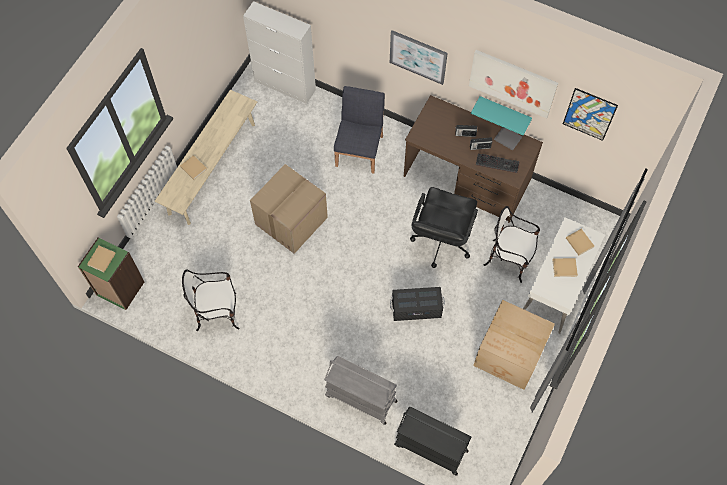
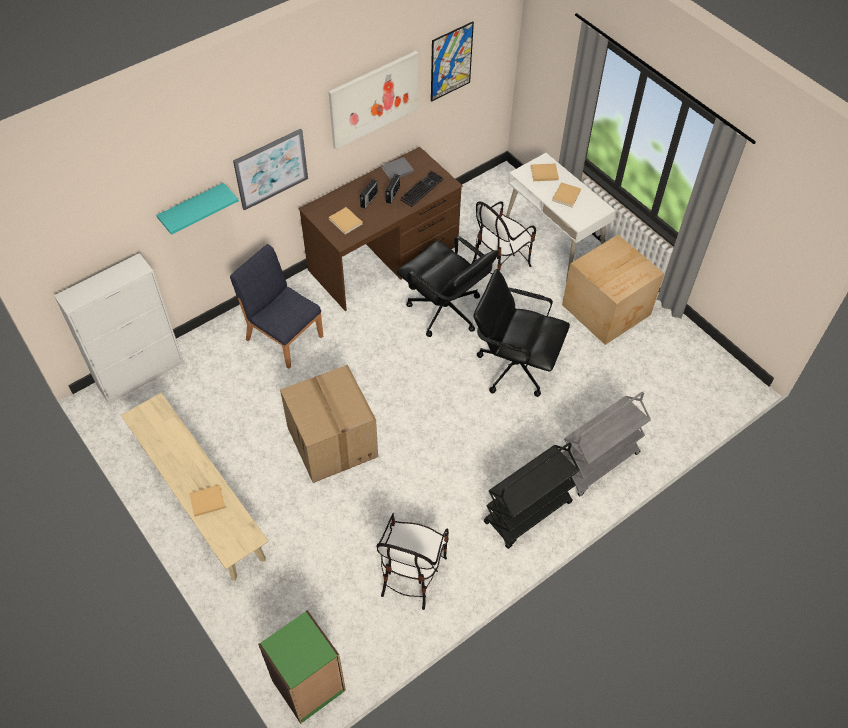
camera: 65 degrees left, 10 degrees down
(101, 260) = (298, 652): beige book -> beige book (346, 222)
(416, 309) = (514, 366): black storage box -> black office chair
(430, 448) = (683, 422): black cart -> black cart (527, 513)
(504, 112) = (375, 149): turquoise shelf -> turquoise shelf (193, 208)

